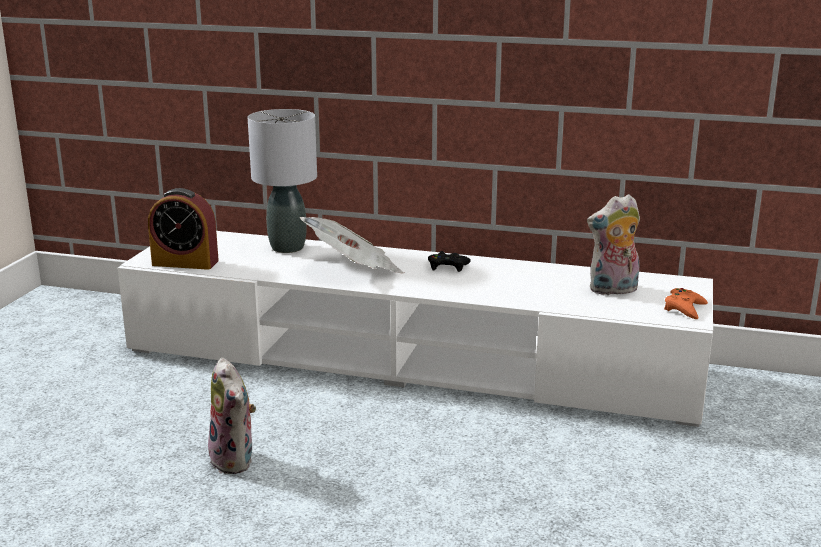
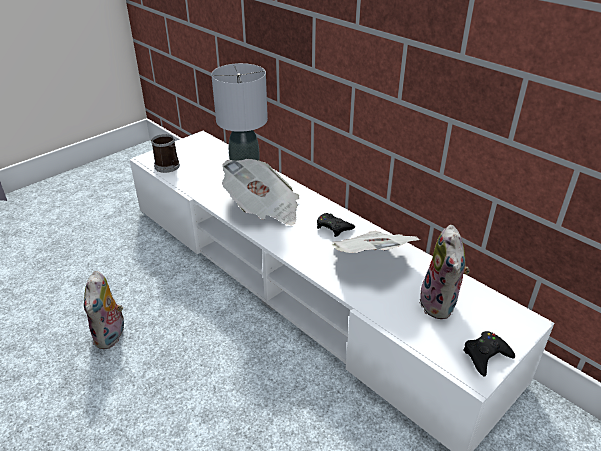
camera: 30 degrees right, 15 degrees up
(185, 263) = (169, 167): alarm clock -> mug
(514, 278) = (371, 259): none -> newspaper
(613, 290) = (441, 305): plush toy -> plush toy turned 105 degrees counterclockwise
(684, 308) = (486, 356): orange game controller -> black game controller

